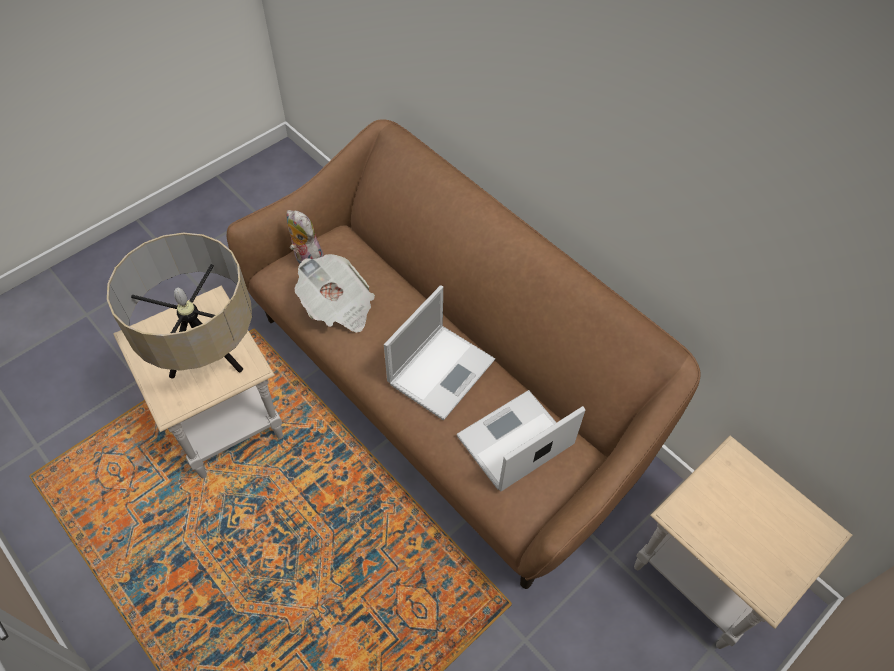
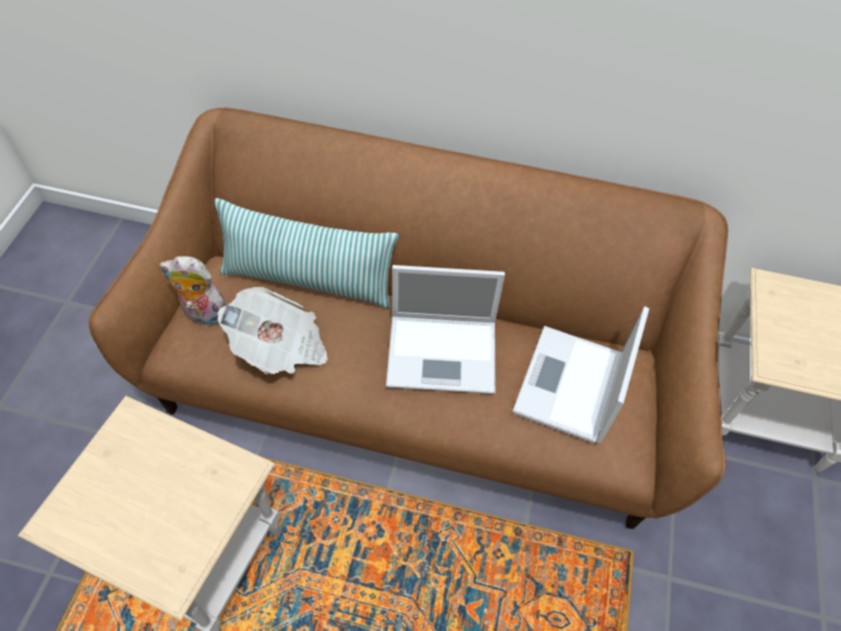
camera: 35 degrees left, 0 degrees up
(209, 363) = (184, 495): beige table lamp -> none
(390, 272) = (308, 280): none -> pillow
(442, 370) = (444, 353): laptop -> laptop turned 90 degrees clockwise

